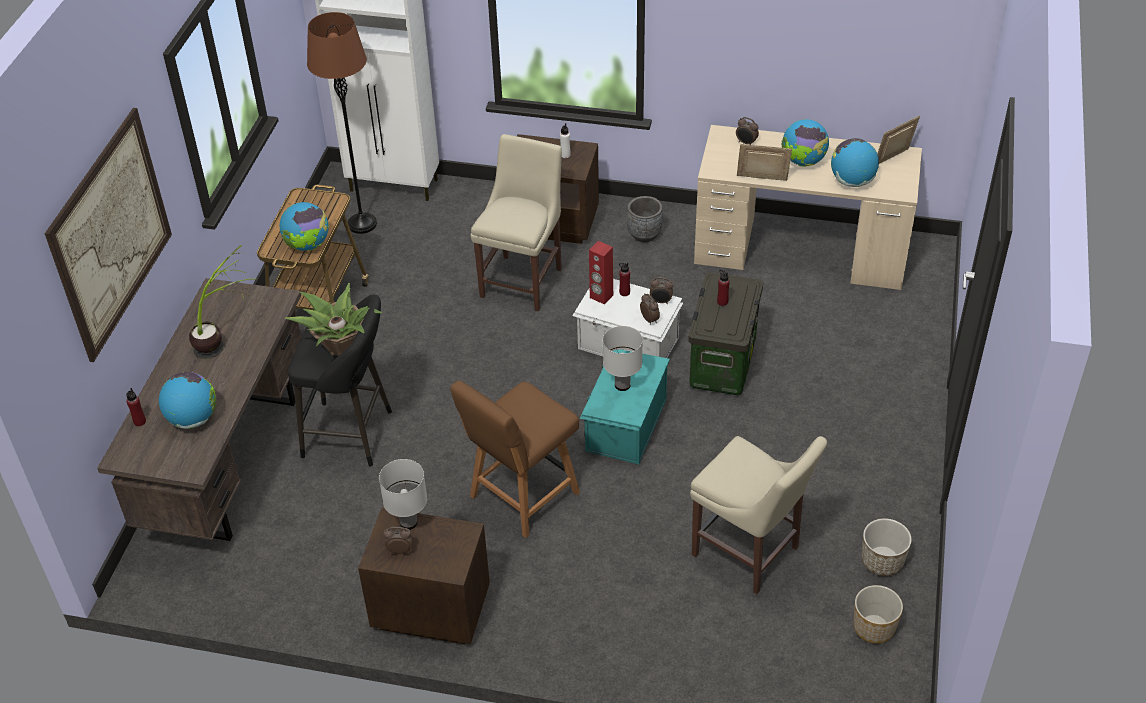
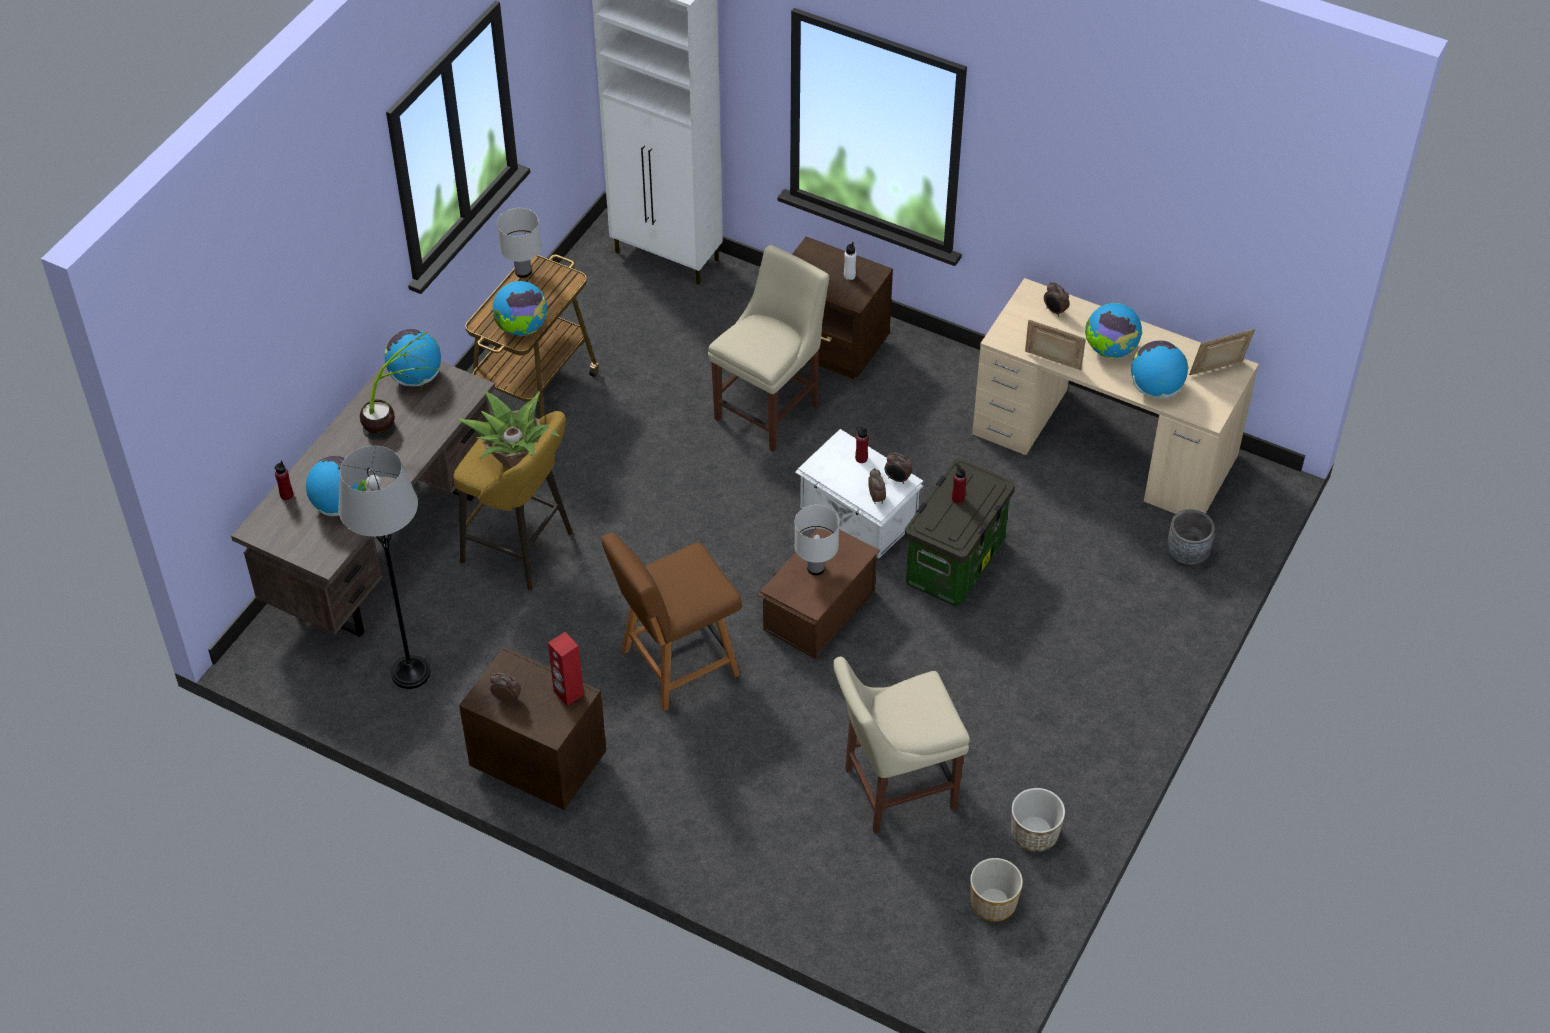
camera: 15 degrees right, 5 degrees up
(111, 233) = (289, 300): picture -> none
(228, 300) = (416, 377): none -> globe
(287, 561) = (410, 673): none -> grey floor lamp
(353, 435) = (522, 549): black stool -> yellow stool
(362, 224) = (615, 297): brown floor lamp -> none
(408, 523) = (525, 670): white table lamp -> white table lamp (523, 272)
(601, 296) = (833, 457): red speaker -> red speaker (568, 693)
(624, 425) = (817, 610): turquoise storage box -> brown storage box
(644, 234) = (929, 384): grey planter -> grey planter (1187, 555)
(749, 554) = (894, 789): beige chair -> beige chair turned 105 degrees clockwise

